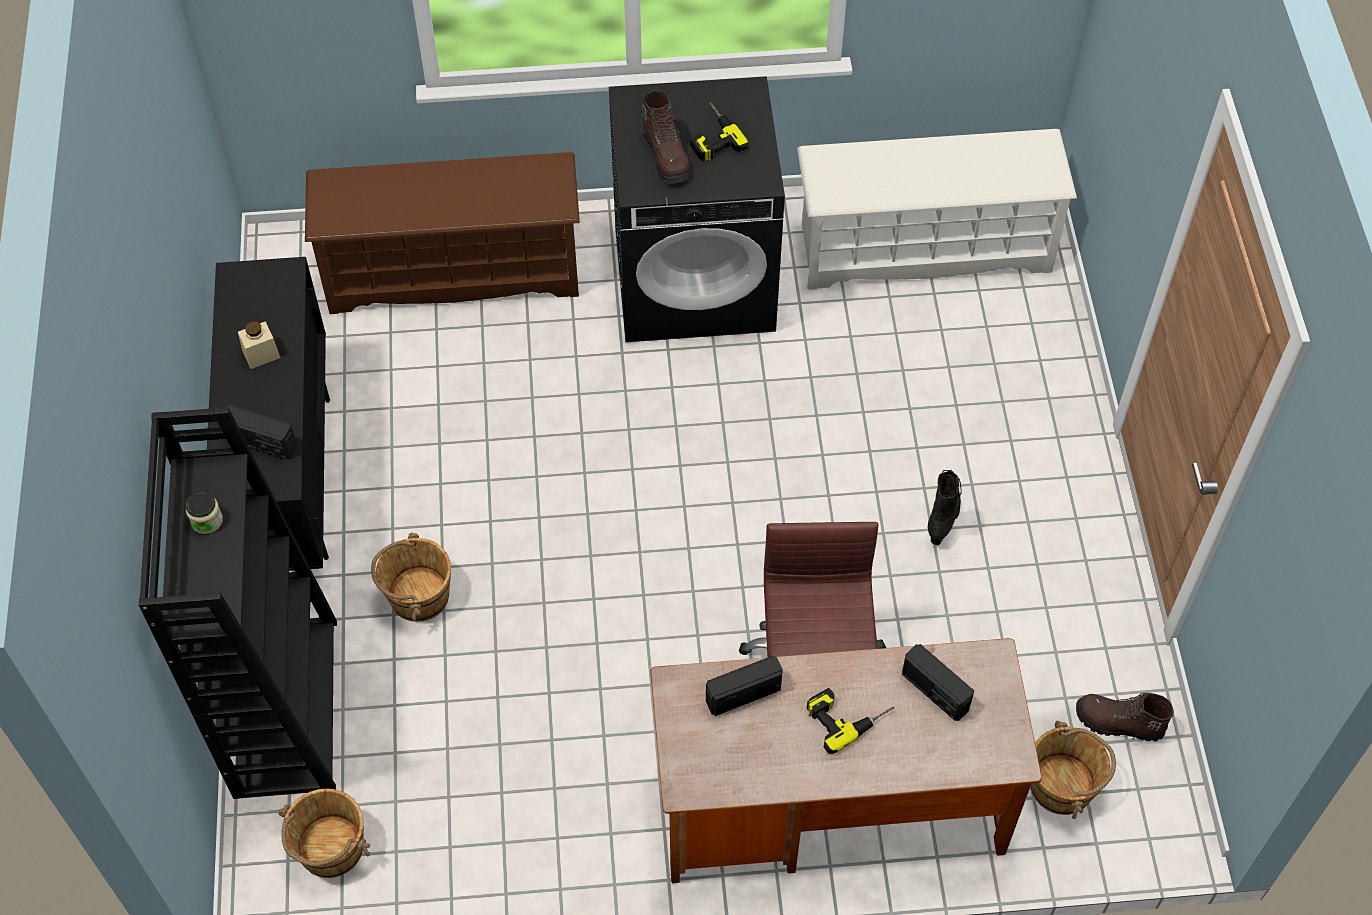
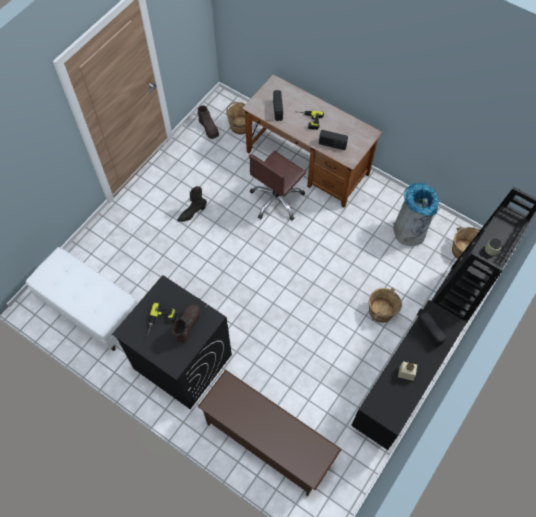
camera: 140 degrees left, 5 degrees up
(478, 804) = (409, 232): none -> grey trash can
(924, 248) = (90, 309): white shoe rack -> white bench

